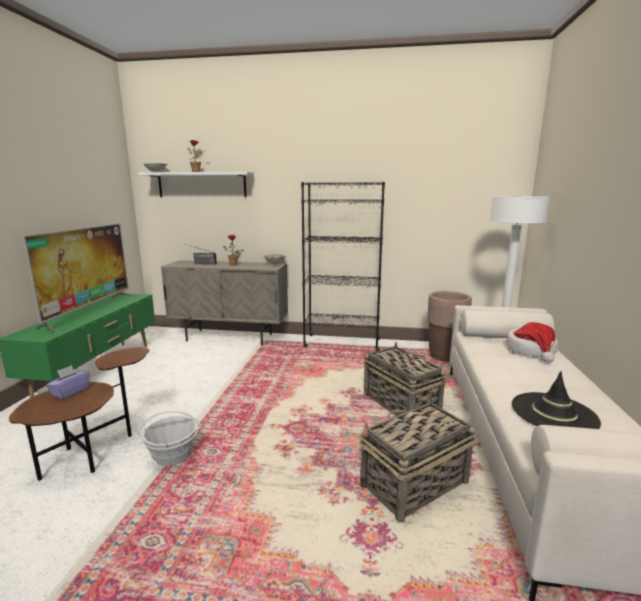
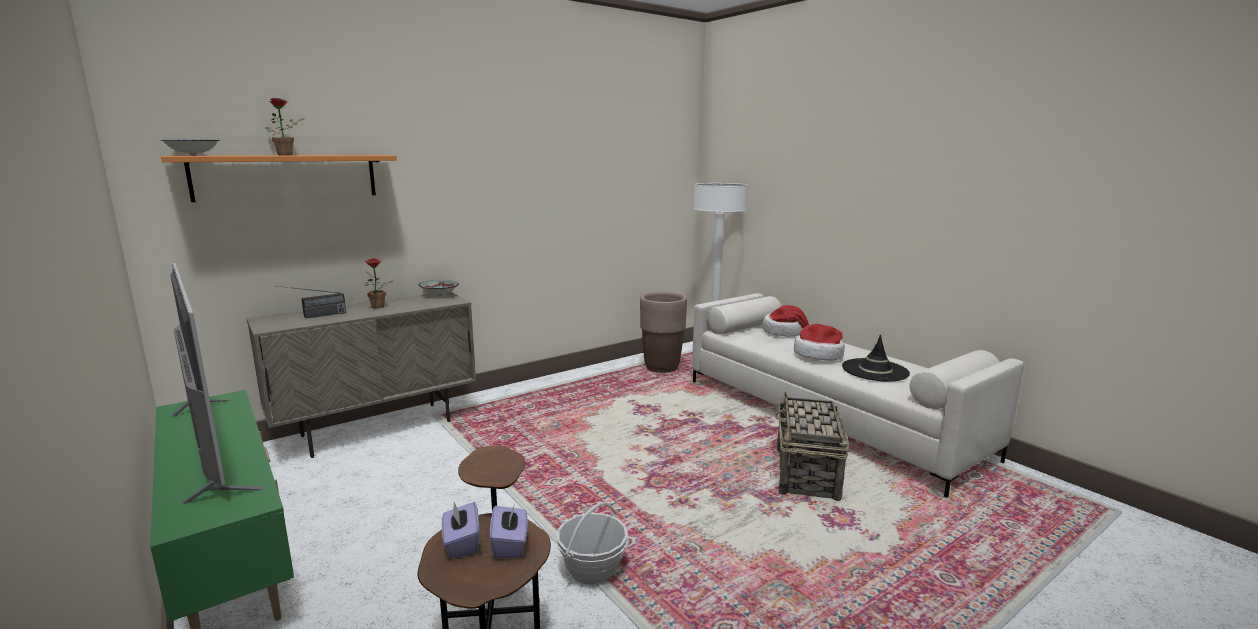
camera: 45 degrees left, 0 degrees up
(78, 403) = (510, 545): none -> purple tissue box
(202, 185) = (287, 177): white shelf -> orange shelf
(342, 343) = (542, 386): black bookcase -> none
(400, 404) = (699, 422): basket -> none
(520, 378) = (818, 354): none -> hat

